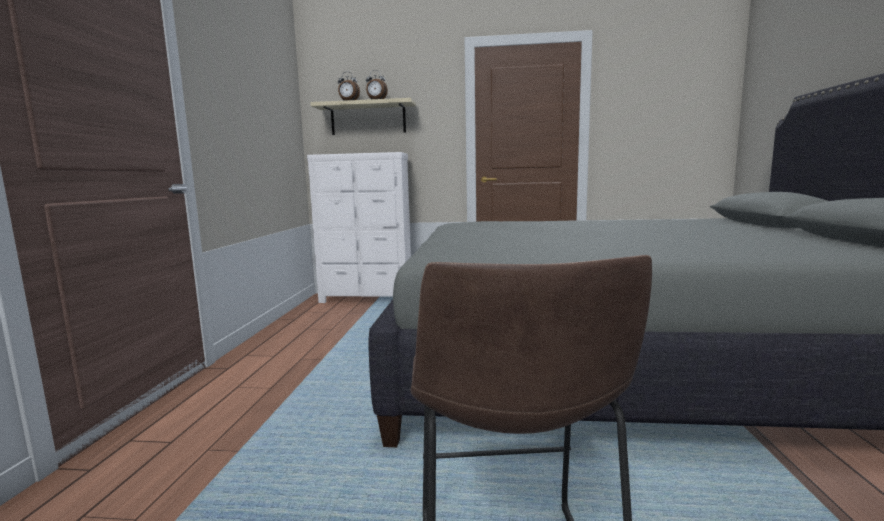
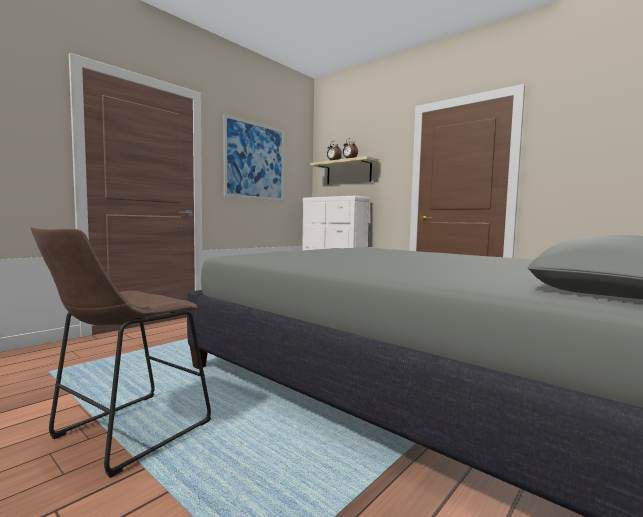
camera: 35 degrees right, 5 degrees down
(246, 95) = (255, 161): none -> picture

